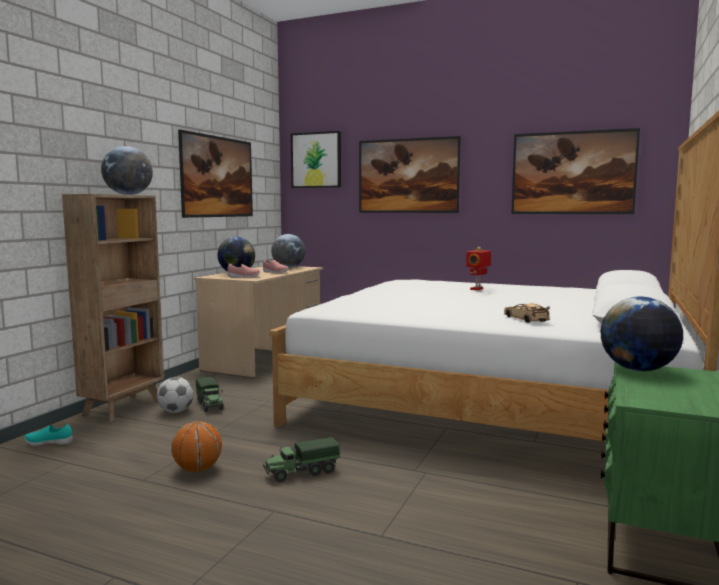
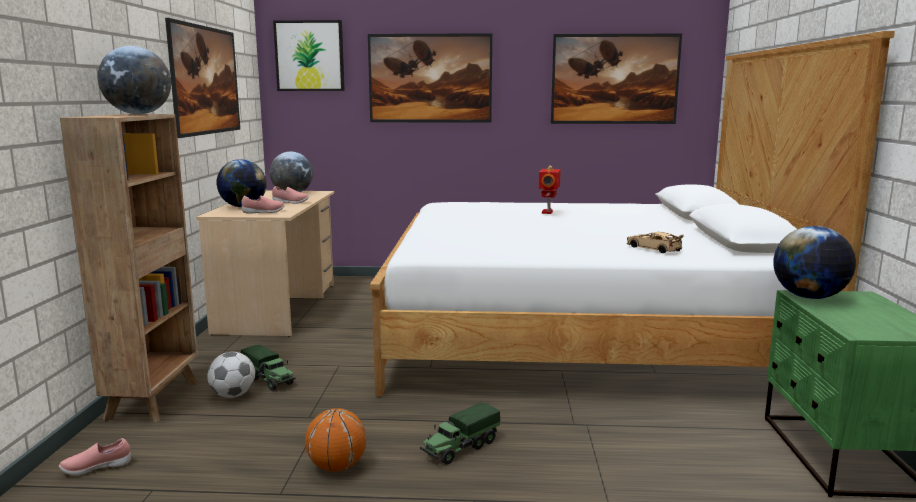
camera: 20 degrees left, 5 degrees up
(49, 443) = (96, 468): turquoise shoe -> pink shoe

